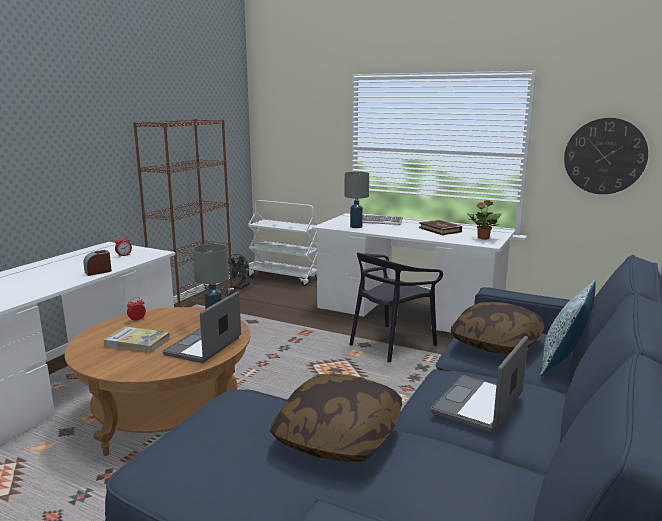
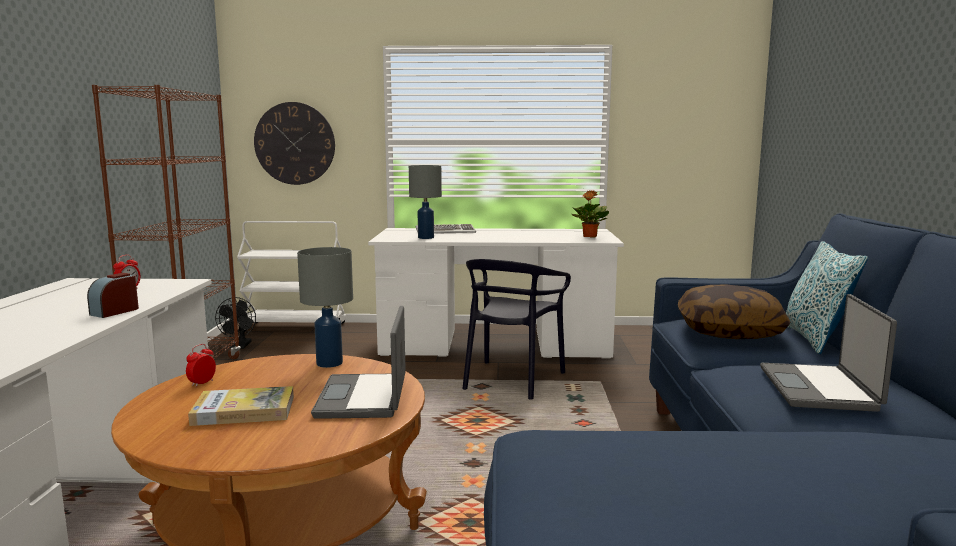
camera: 25 degrees left, 5 degrees down
(338, 436) = (749, 450): pillow -> none
(439, 230) = (529, 233): book -> none
(605, 156) = (690, 139): wall clock -> wall clock (294, 143)

